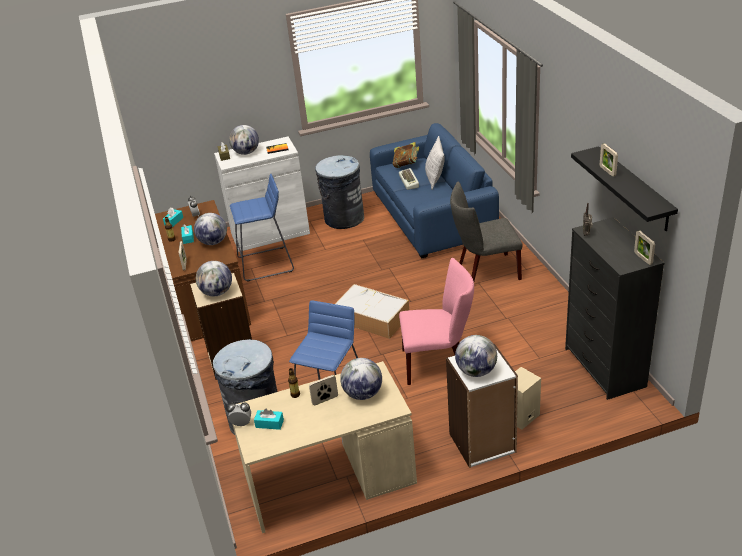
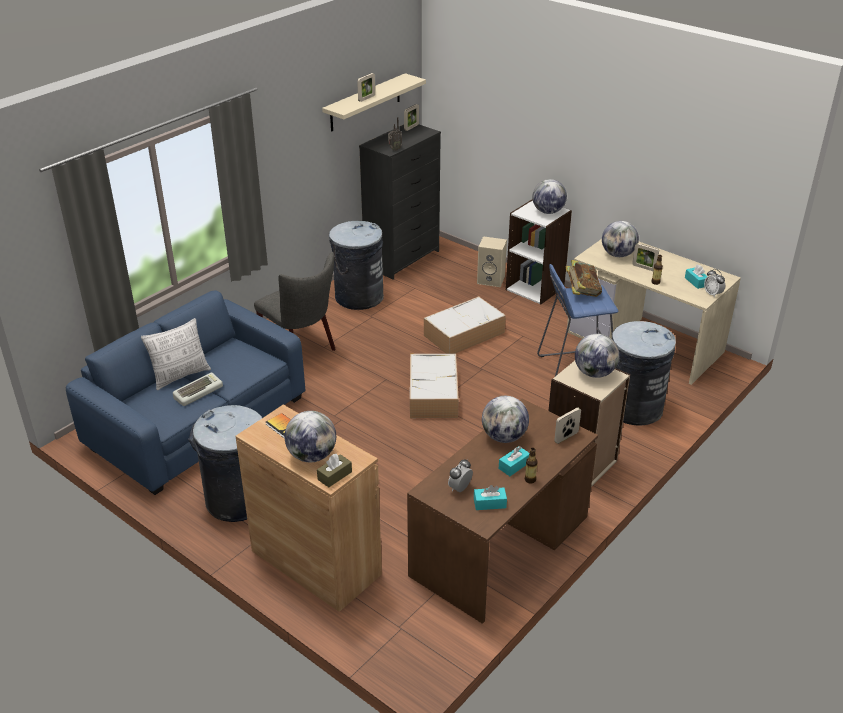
camera: 125 degrees left, 0 degrees up
(266, 264) = (392, 527): blue stool -> none
(270, 233) = (315, 562): white cabinet -> brown cabinet
(406, 165) = (149, 410): book -> book (582, 291)
(439, 363) = (464, 333): pink chair -> storage box
(545, 319) = (358, 297): none -> grey trash can
(634, 189) = (365, 102): black shelf -> beige shelf

